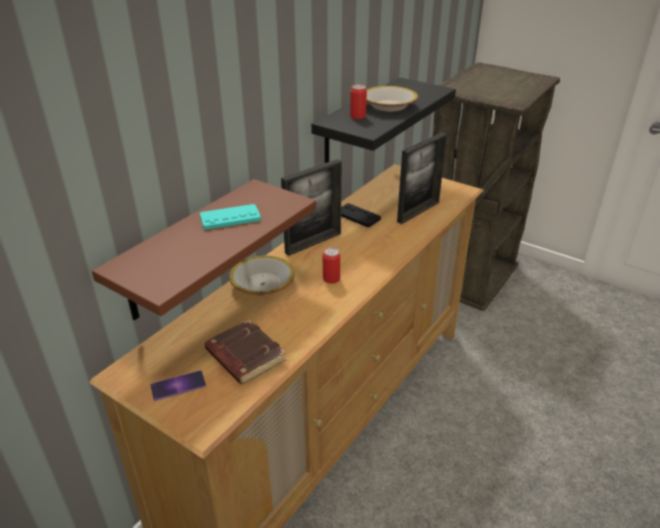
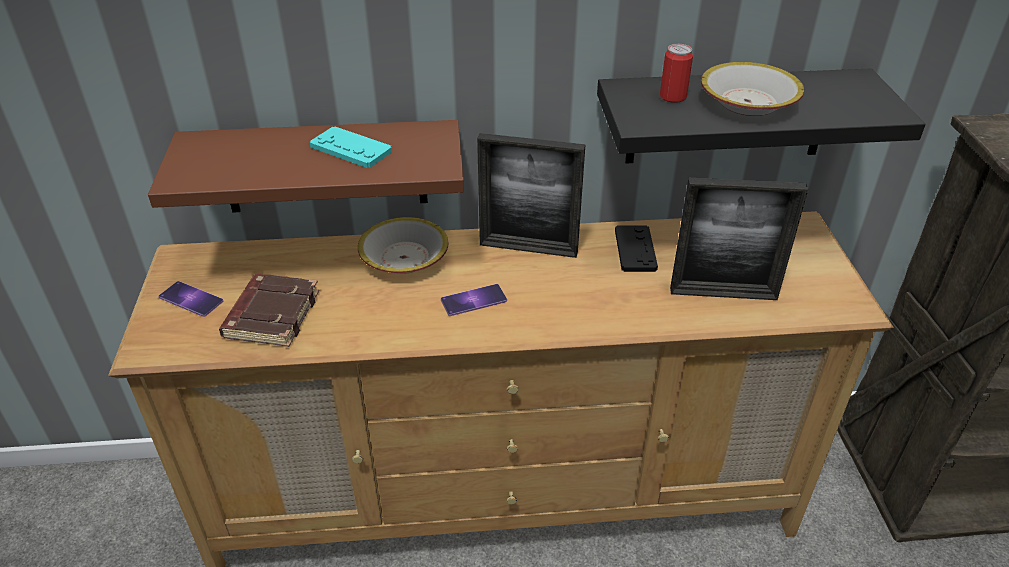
camera: 50 degrees right, 5 degrees up
(331, 279) = (473, 300): can -> phone

